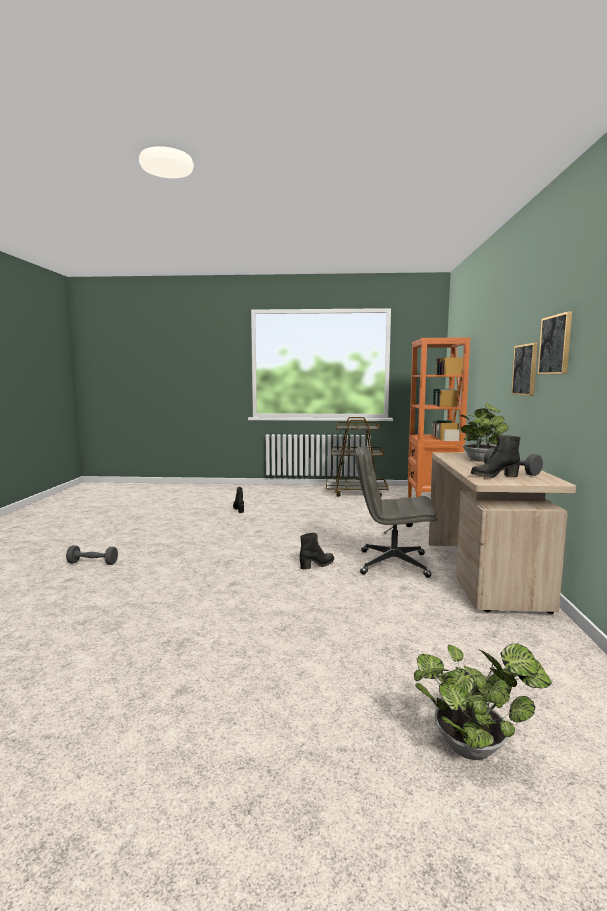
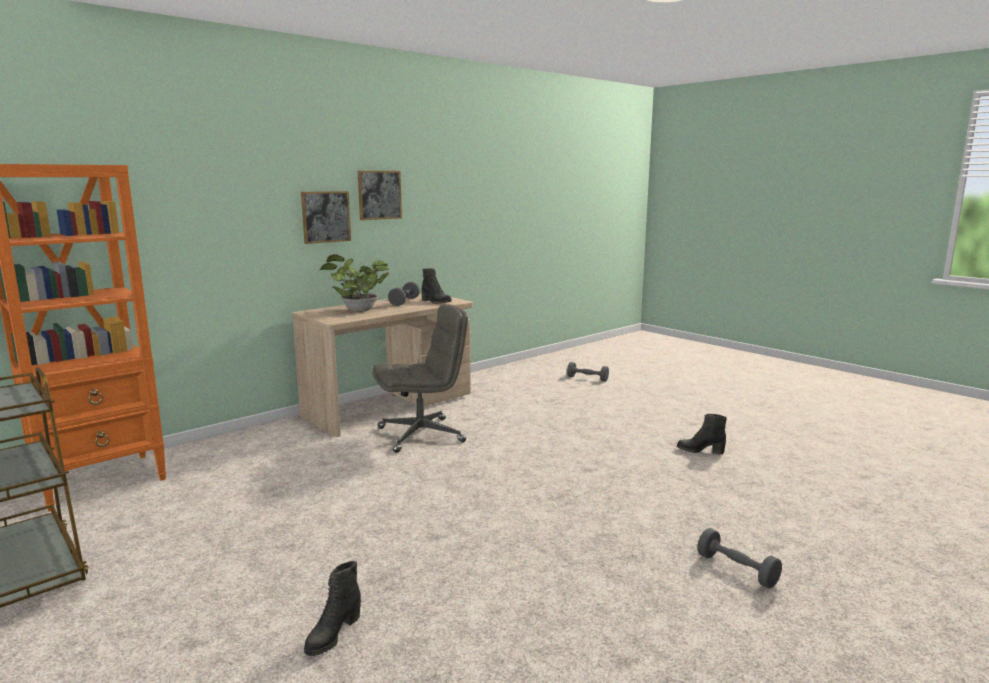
camera: 135 degrees left, 5 degrees up
(317, 565) = (481, 457): black boot -> black boot (700, 451)
(392, 564) = (422, 434): grey office chair -> grey office chair turned 75 degrees counterclockwise
(475, 747) = (587, 379): potted plant -> grey dumbbell

